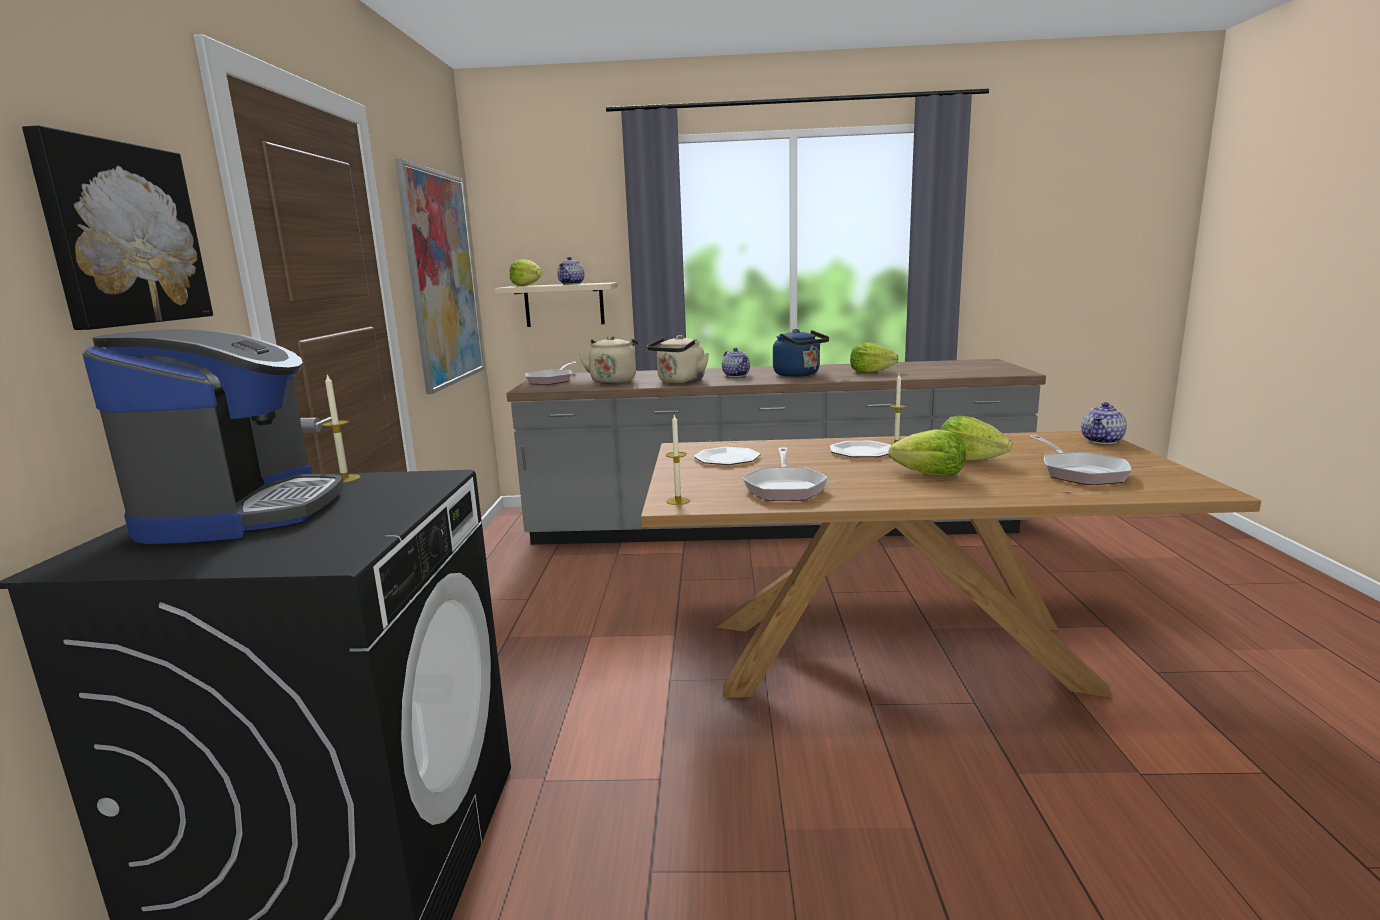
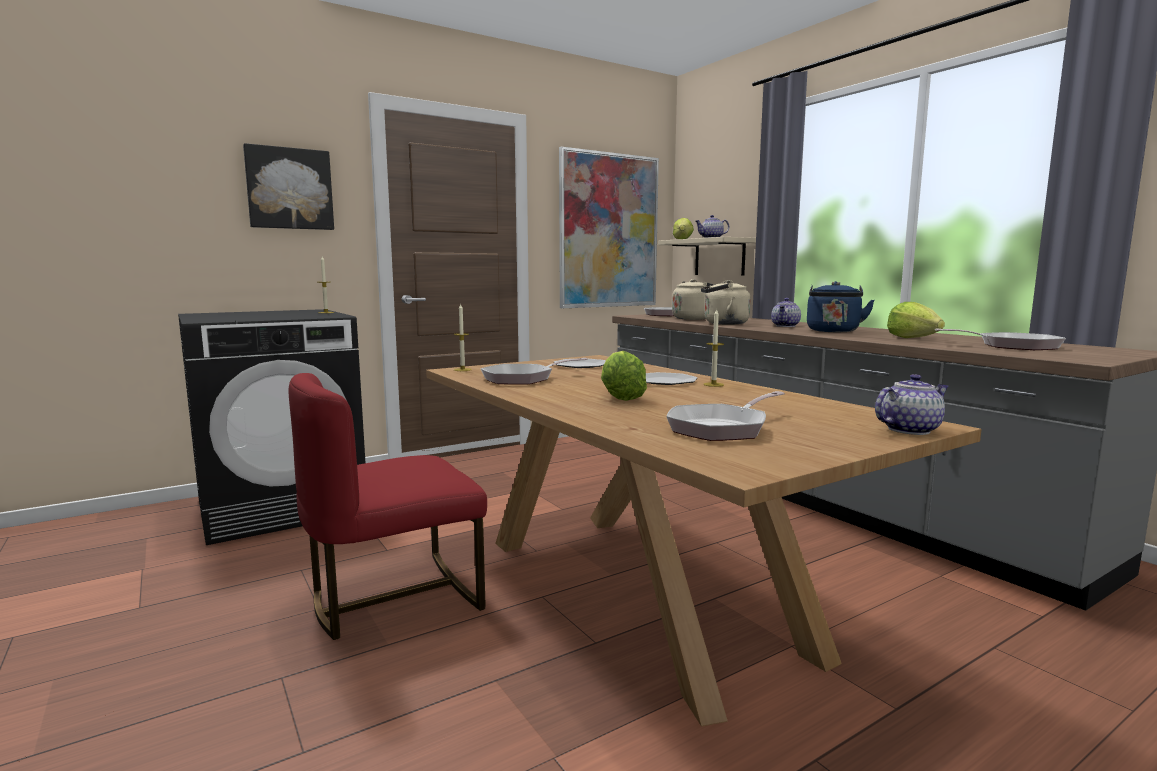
camera: 55 degrees right, 5 degrees down
(241, 511) = (267, 313): coffee machine -> none
(804, 800) = (393, 597): none -> red chair
(943, 368) = (1012, 346): none -> frying pan
(969, 460) = (697, 401): lettuce -> none
(1103, 441) = (908, 430): teapot -> teapot turned 150 degrees clockwise

